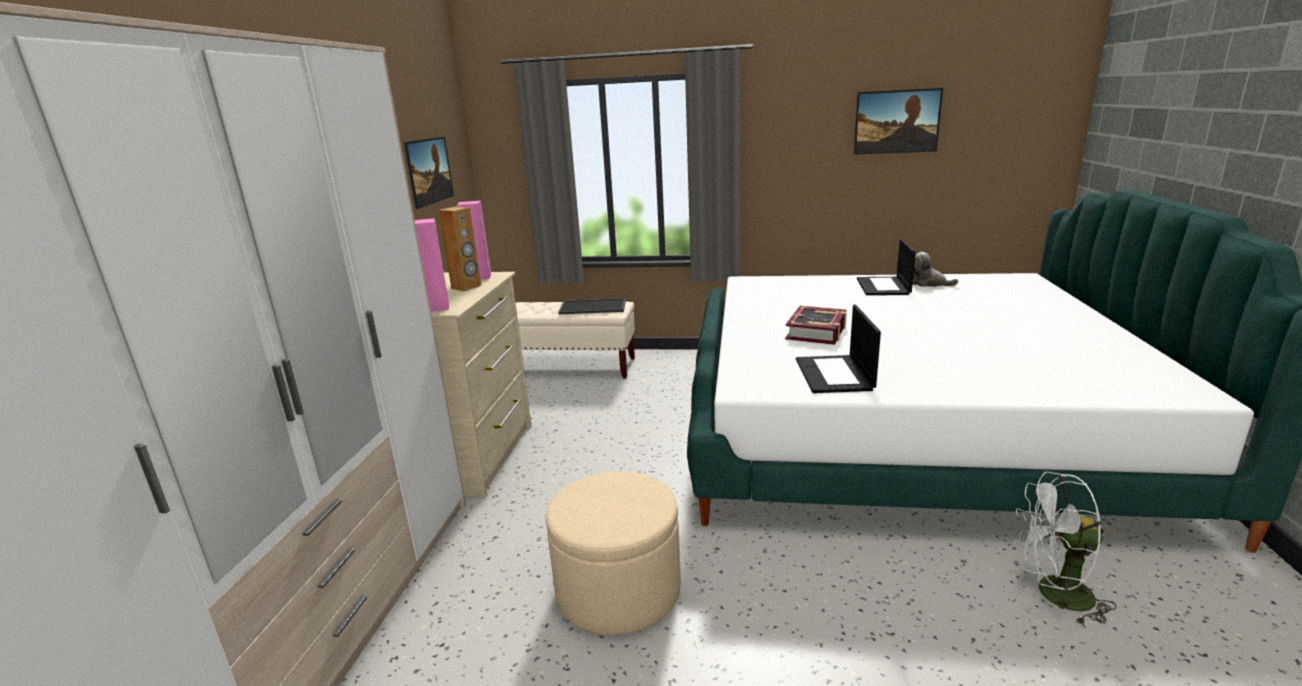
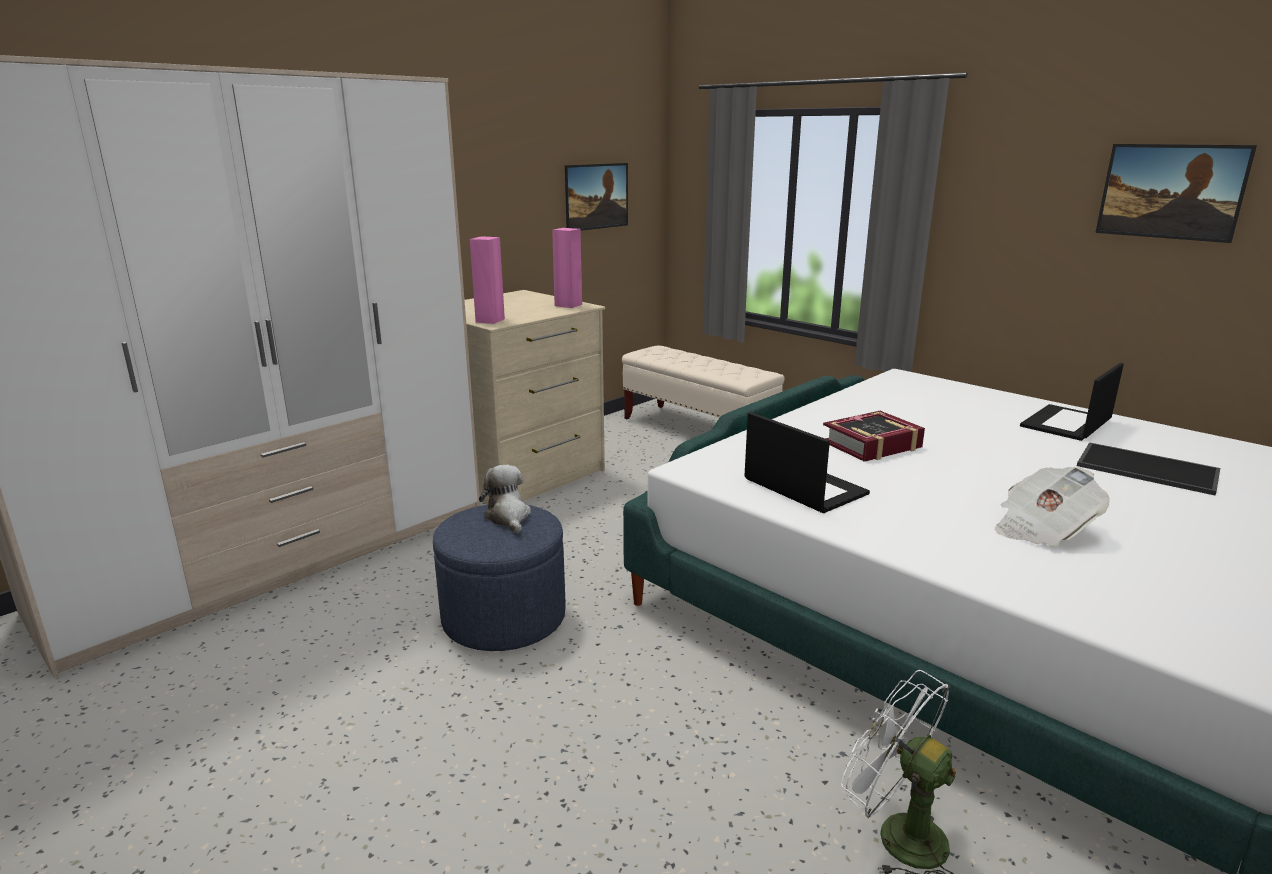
camera: 35 degrees right, 0 degrees up
(466, 287) = (542, 310): brown speaker -> none
(592, 307) = (730, 369): tray -> tray (1145, 469)
(618, 590) = (504, 618): beige ottoman -> blue ottoman
(835, 375) = (803, 487): laptop -> laptop turned 105 degrees clockwise
(928, 283) = (1142, 436): plush toy -> plush toy (508, 517)
(993, 354) = (1042, 529): none -> newspaper

